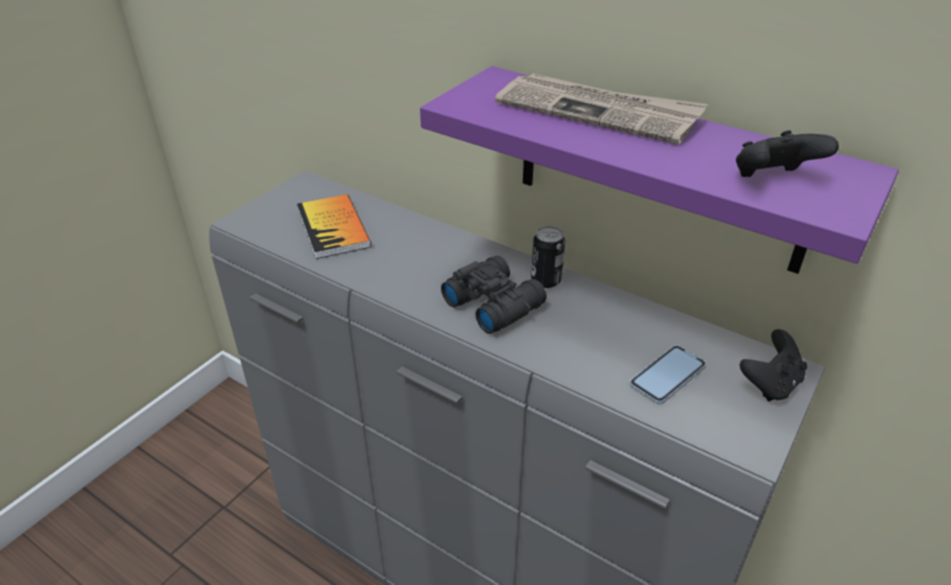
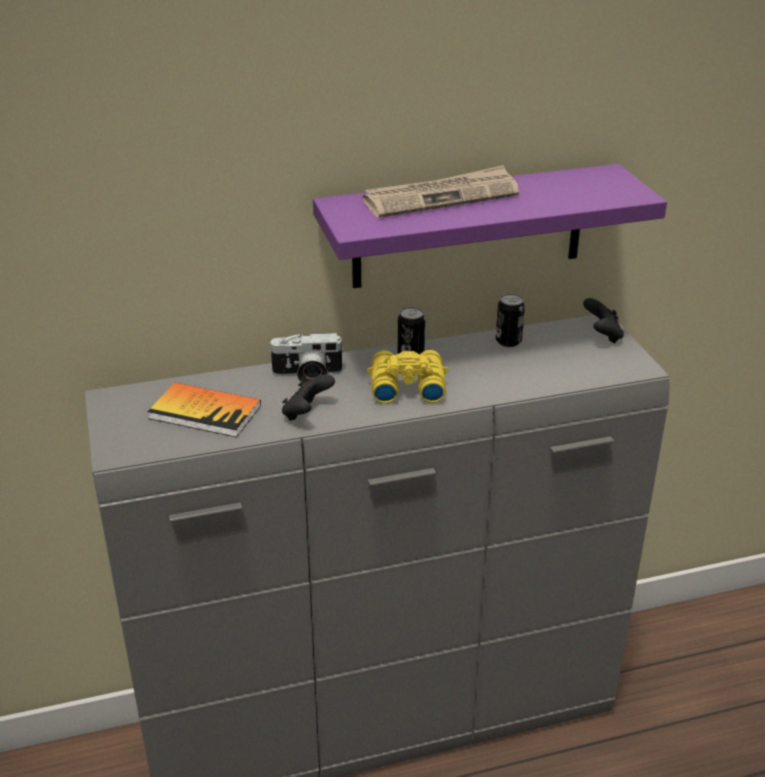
camera: 50 degrees left, 5 degrees down
(441, 245) = (307, 376): none -> camera
(493, 302) = (405, 386): black binoculars -> yellow binoculars
(656, 324) = (508, 341): none -> can
(667, 375) = (556, 362): phone -> none
(772, 180) = (588, 193): black game controller -> black game controller (306, 413)

